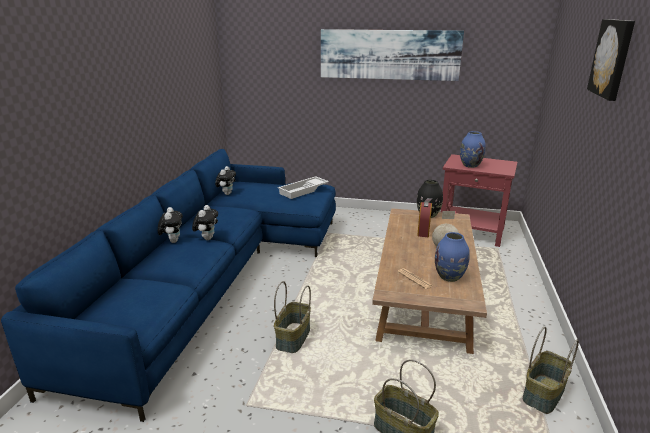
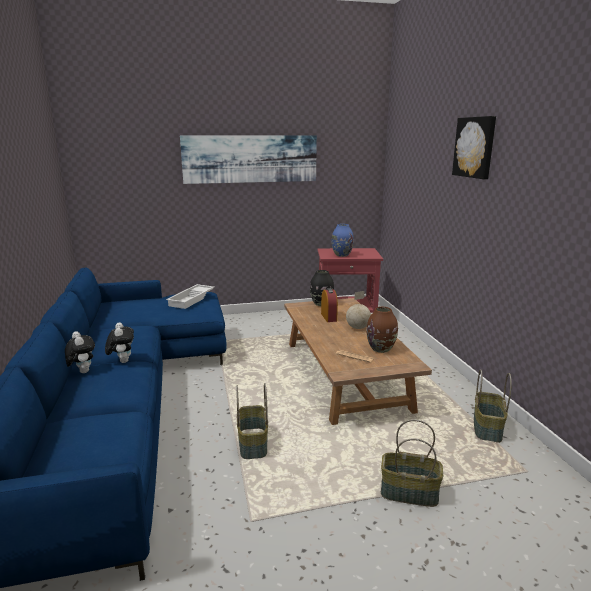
camera: 25 degrees left, 5 degrees down
(227, 193) = (106, 315): plush toy -> none
(449, 277) = (381, 349): blue vase -> brown vase

